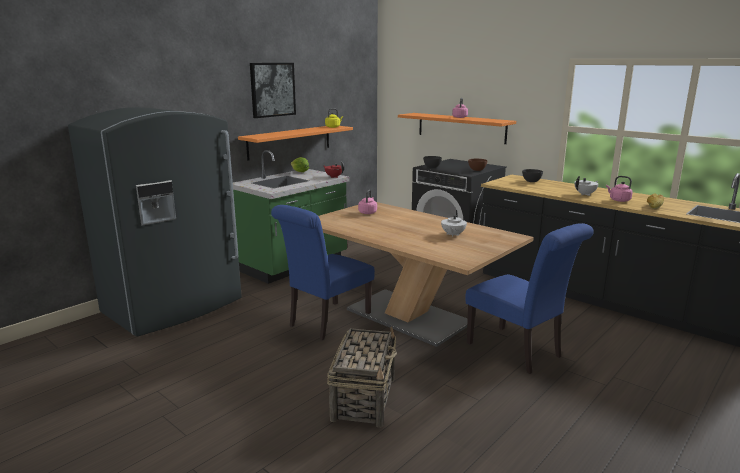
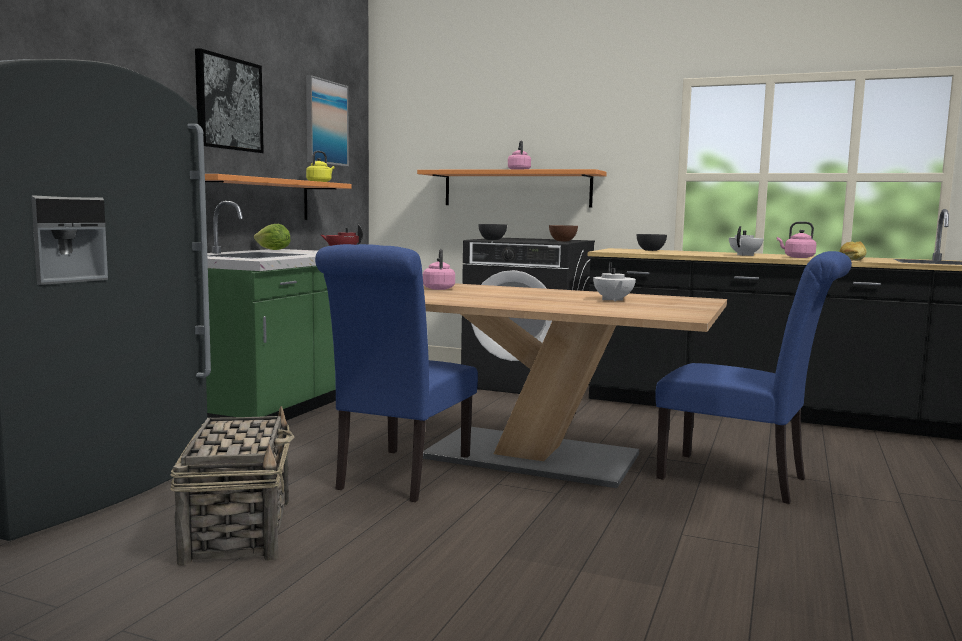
camera: 20 degrees left, 10 degrees down
(343, 85) = (326, 123): none -> picture
(364, 398) = (572, 573): basket -> basket (239, 529)

